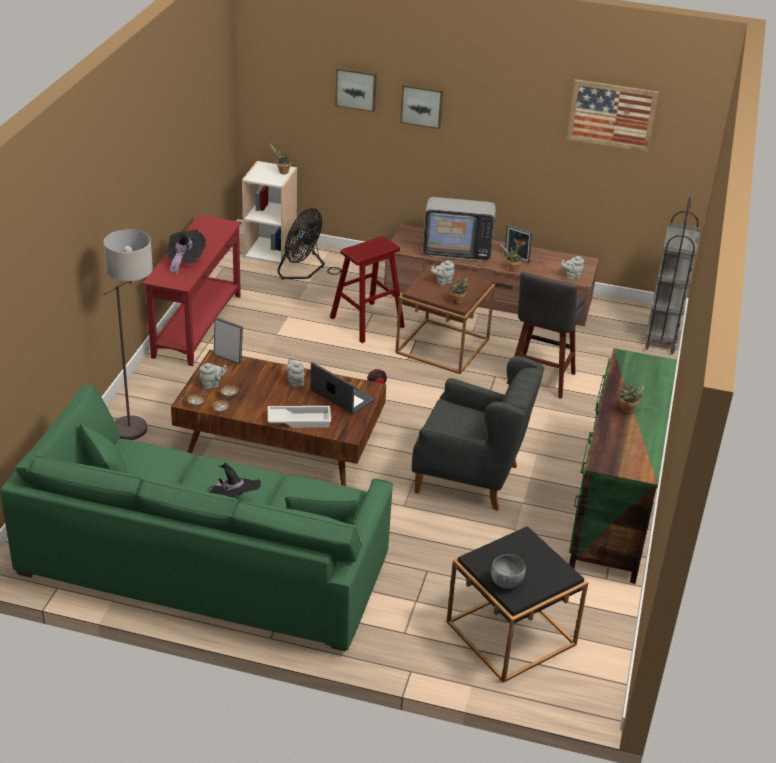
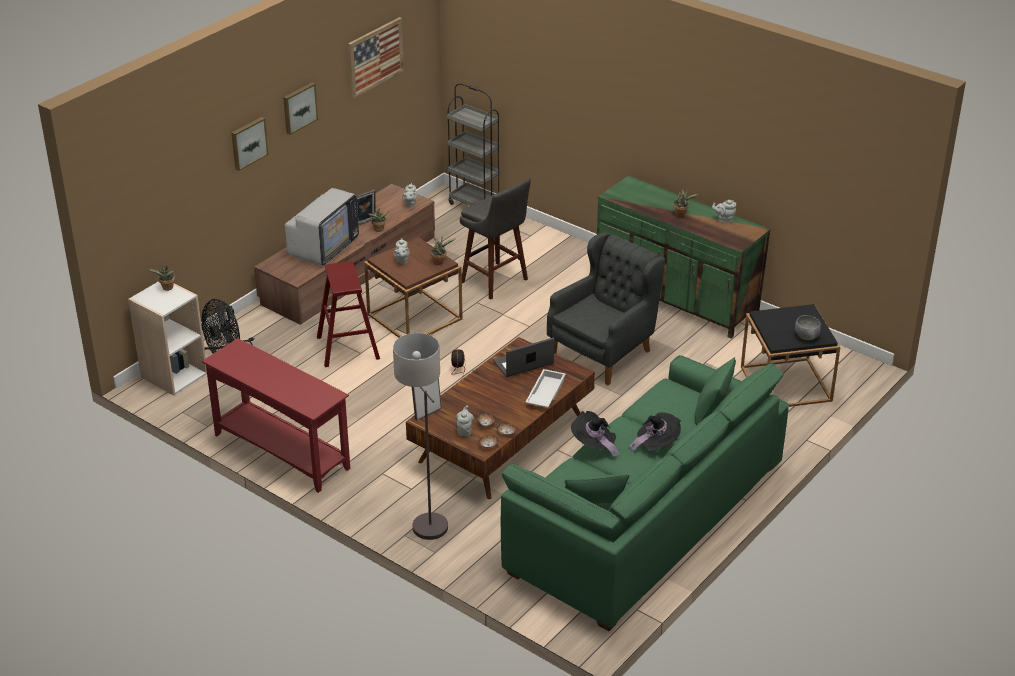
camera: 65 degrees left, 0 degrees up
(184, 261) = (290, 386): black hat -> black hat (594, 445)
(295, 381) = (487, 383): grey teapot -> grey teapot (724, 219)
(356, 88) = (195, 164): picture -> picture (299, 107)

